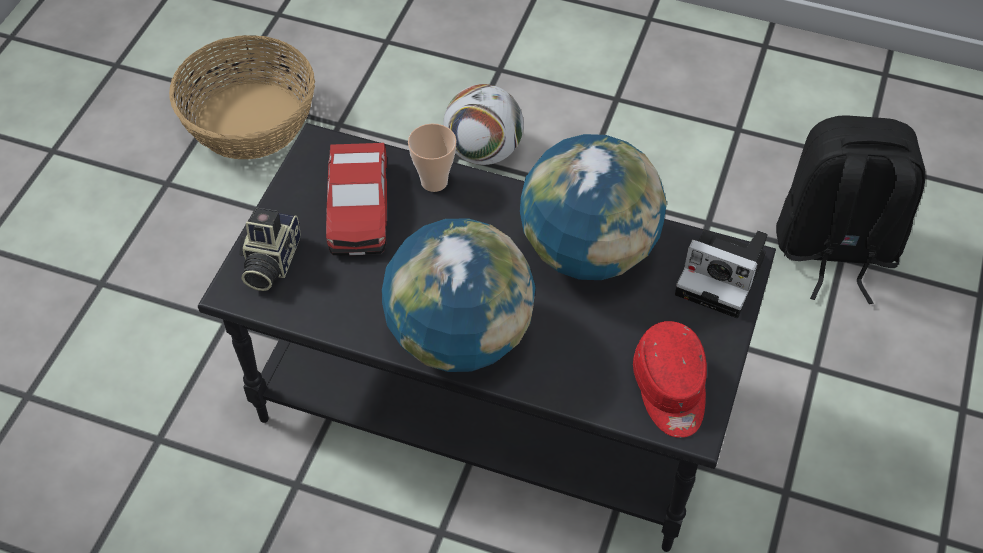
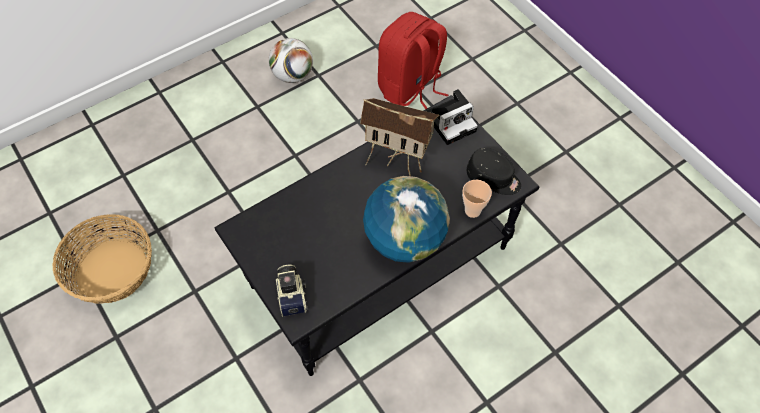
camera: 55 degrees left, 5 degrees up
(269, 262) = (292, 294): camera -> camera turned 150 degrees counterclockwise
(358, 208) = (293, 236): toy car -> none
(434, 181) = (304, 194): cup -> cup (472, 210)
(483, 151) = (236, 179): football -> football (292, 75)
(588, 251) = (397, 160): globe -> toy house
(670, 390) = (493, 178): red cap -> black cap
(834, 249) = (410, 88): black backpack -> red backpack

